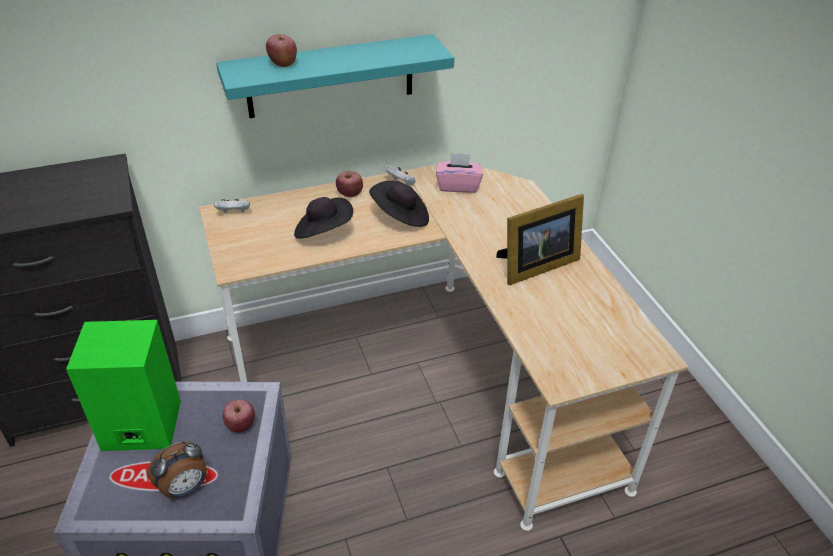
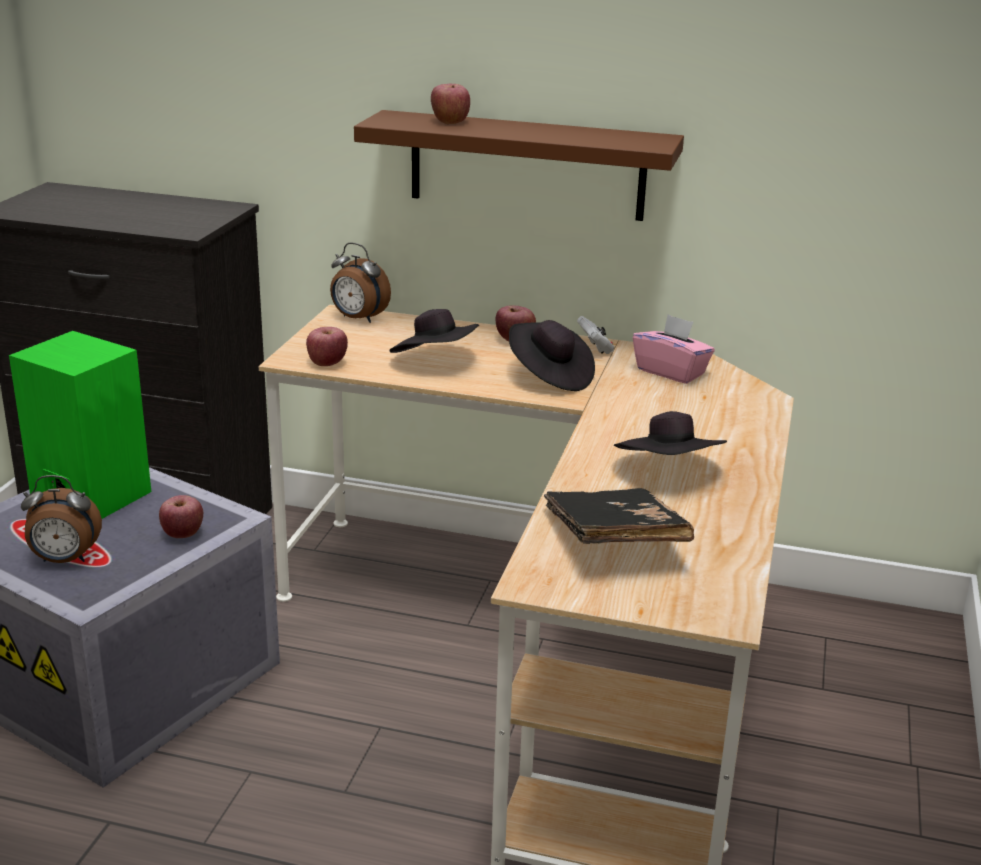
camera: 35 degrees right, 15 degrees down
(234, 213) = (358, 319): white game controller -> alarm clock
(260, 262) = (327, 363): none -> apple
(330, 76) = (527, 165): turquoise shelf -> brown shelf
(535, 266) = (669, 472): picture frame -> black hat
(562, 330) = (613, 540): none -> black book

